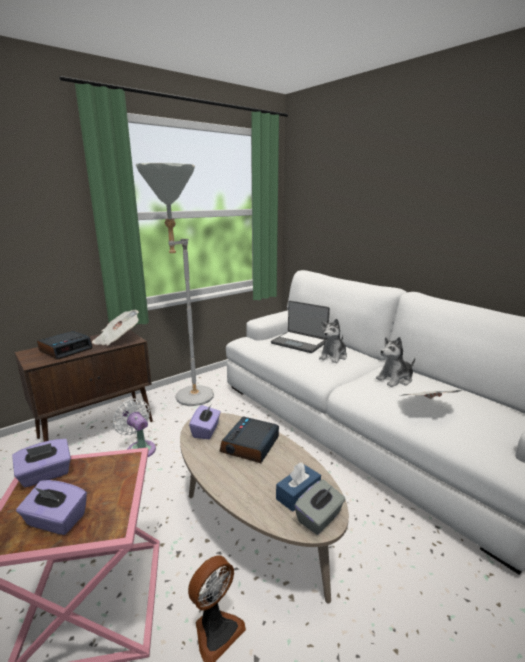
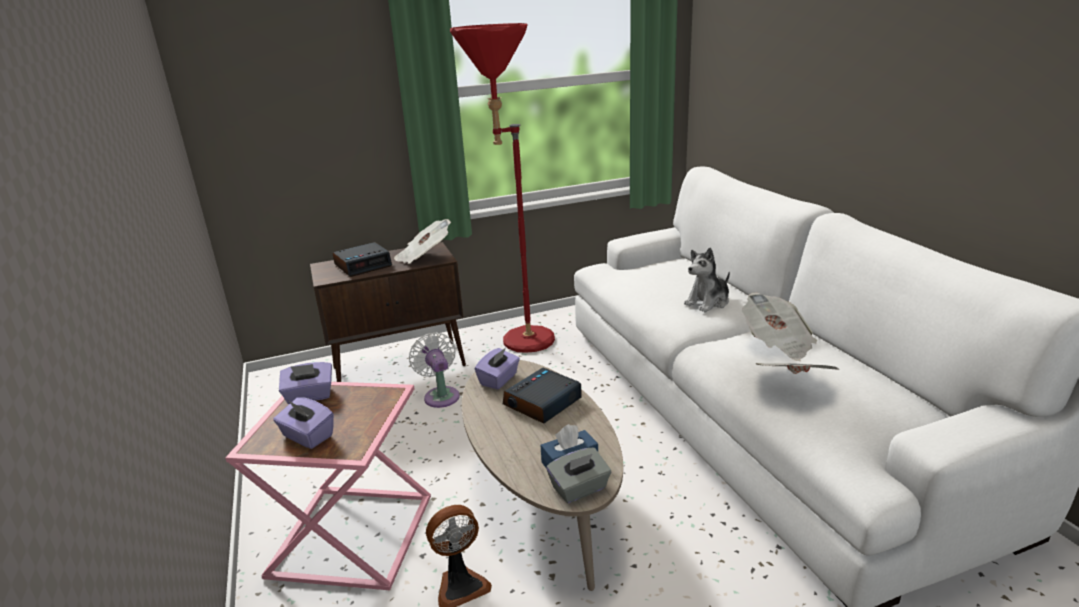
camera: 20 degrees right, 5 degrees up
(186, 399) = (517, 342): grey floor lamp -> red floor lamp
(299, 342) = (671, 278): laptop -> none
(395, 379) = (777, 344): plush toy -> newspaper

